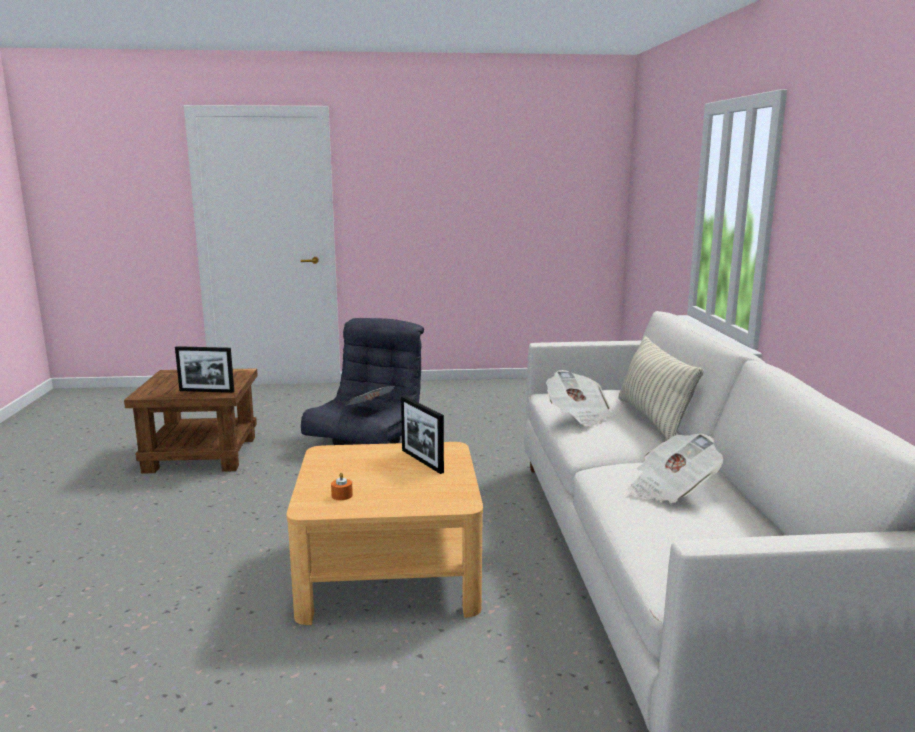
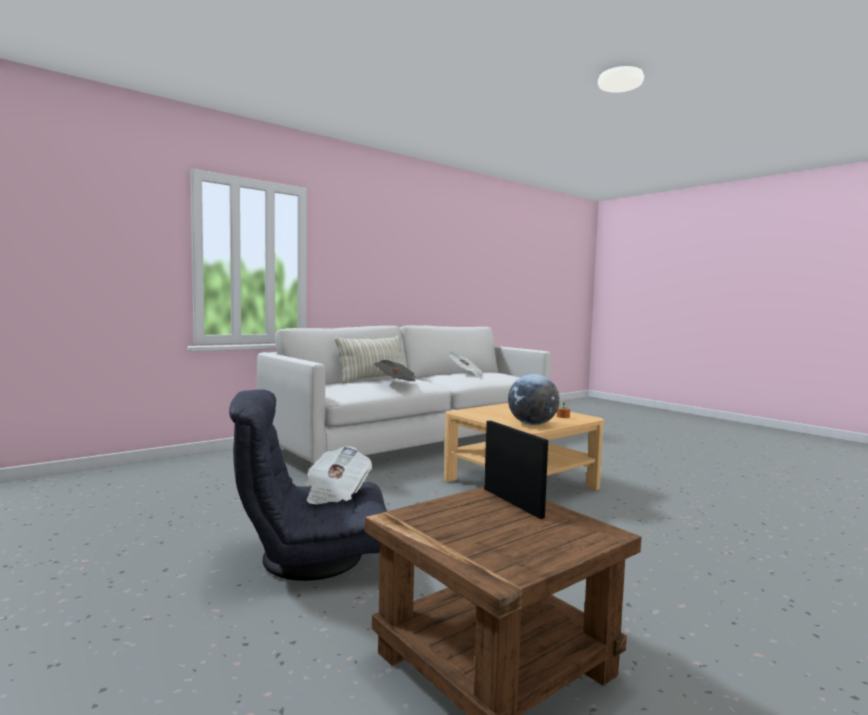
camera: 125 degrees left, 10 degrees down
(337, 461) = (532, 424): none -> globe
(422, 461) = (490, 413): picture frame -> none

